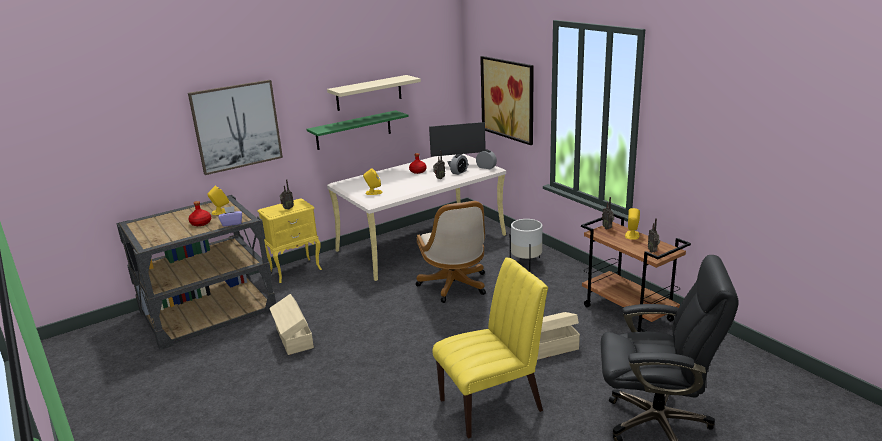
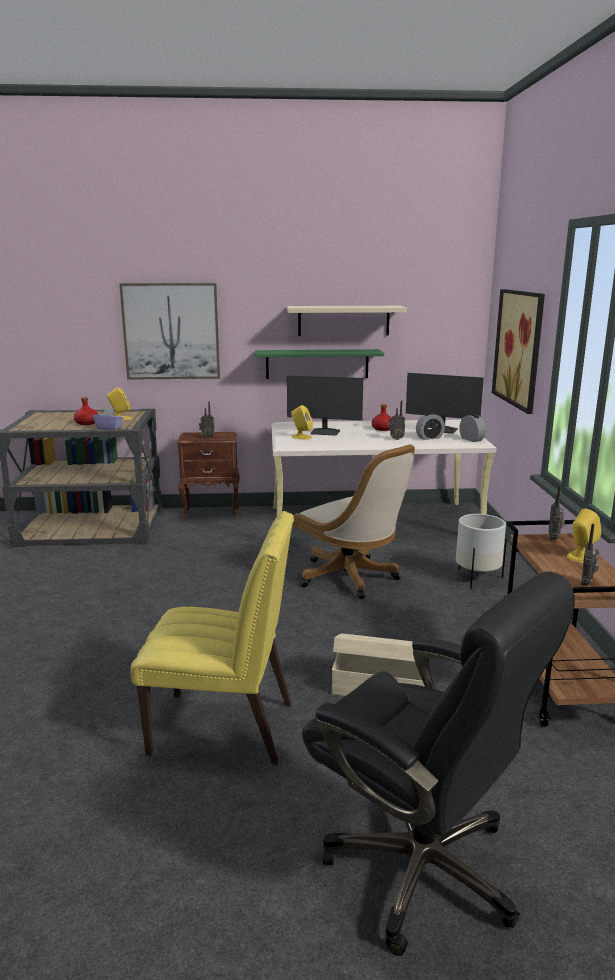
camera: 30 degrees right, 5 degrees down
(293, 338) = (125, 575): beige storage box -> none
(295, 270) = (211, 515): yellow nightstand -> brown nightstand
(383, 184) = (325, 432): none -> monitor
(455, 287) = (353, 578): office chair -> office chair turned 60 degrees counterclockwise

